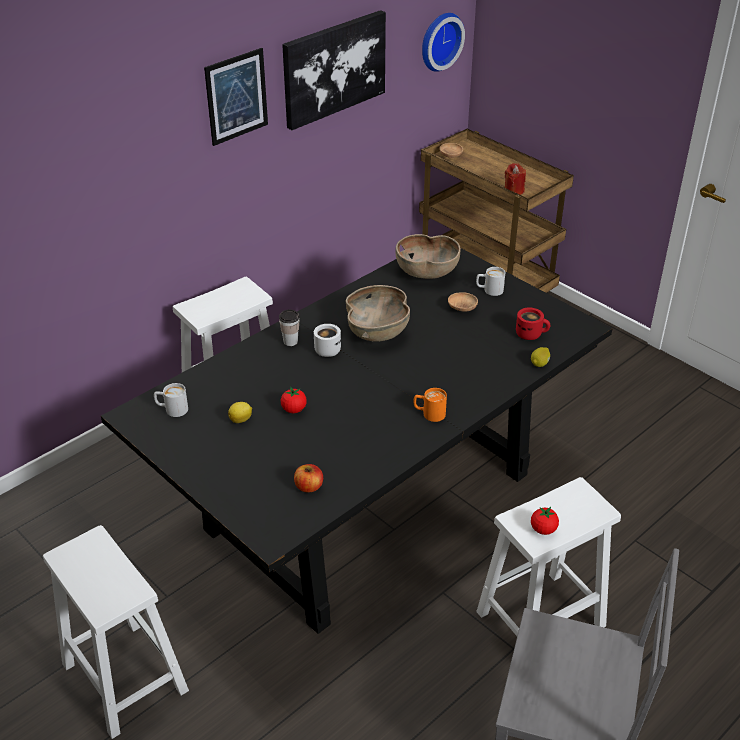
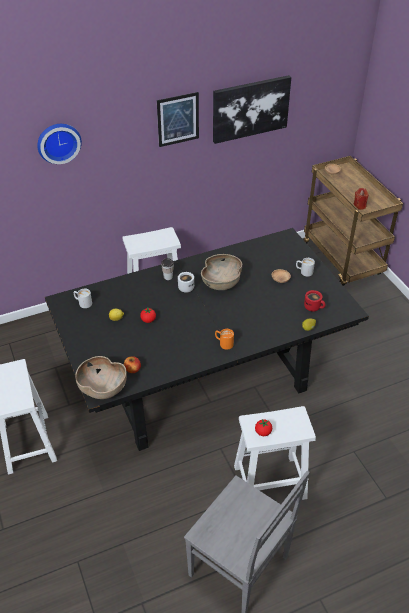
camera: 20 degrees right, 5 degrees up
(427, 273) = (271, 251): brown bowl -> brown bowl (102, 388)
(439, 40) = (334, 97): wall clock -> wall clock (58, 142)

